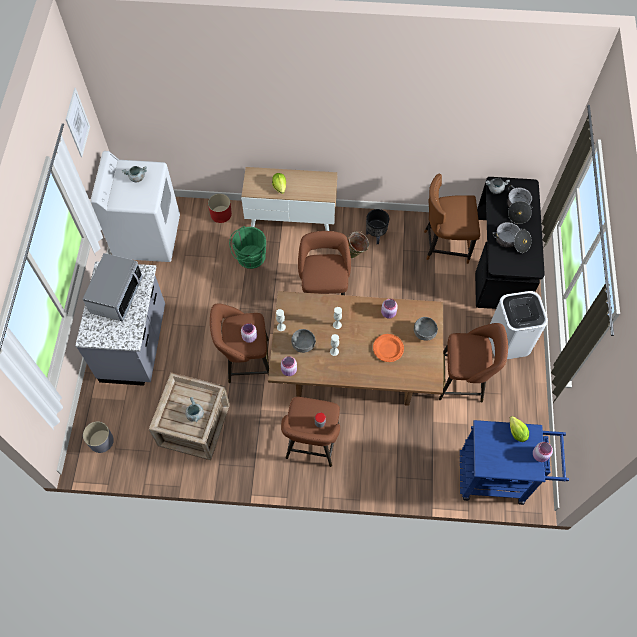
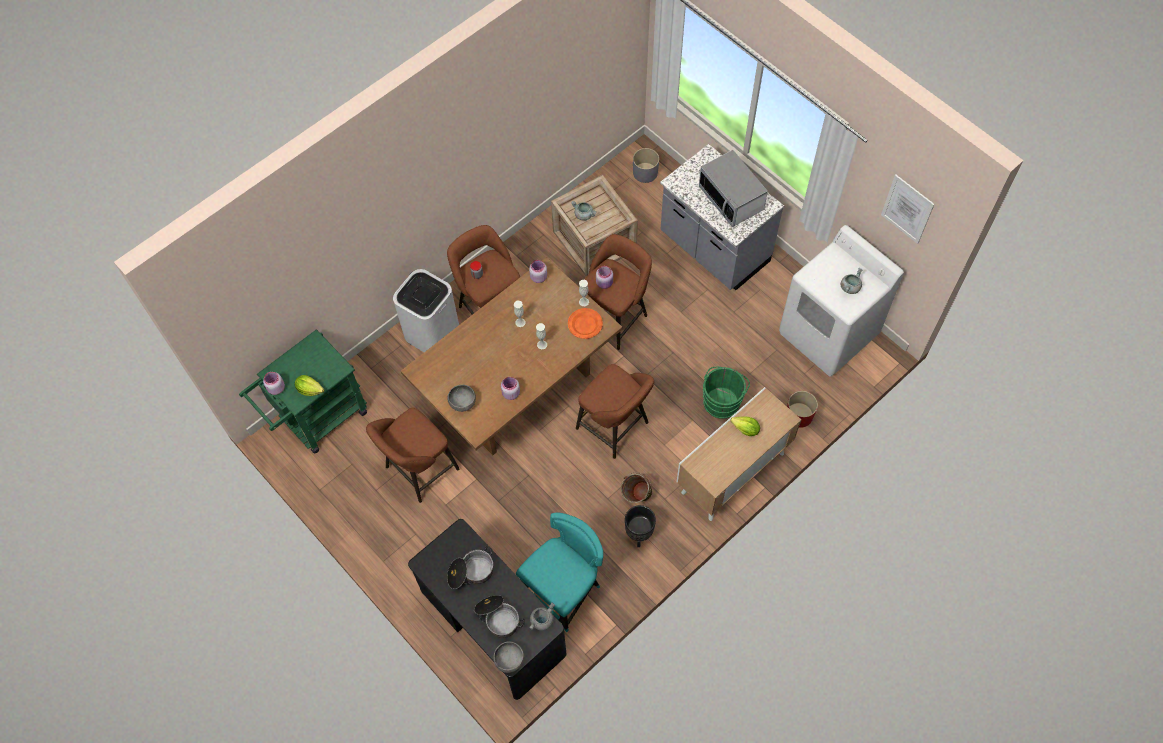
camera: 135 degrees right, 0 degrees up
(303, 345) = (549, 304): grey bowl -> grey bowl (510, 660)
(388, 349) = (479, 364): orange plate -> orange plate (585, 324)
(444, 245) = (565, 591): brown chair -> turquoise chair
(499, 477) = (317, 419): blue cart -> green cart
(508, 341) = (412, 547): white trash can -> white trash can (432, 332)

